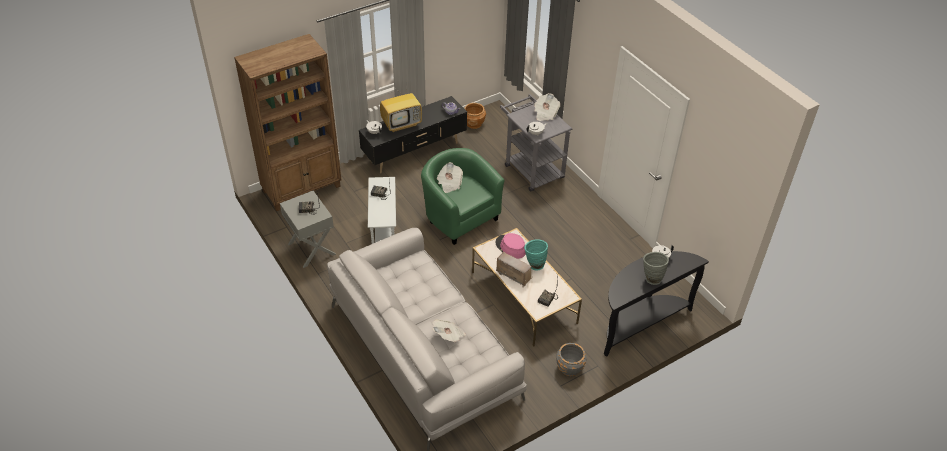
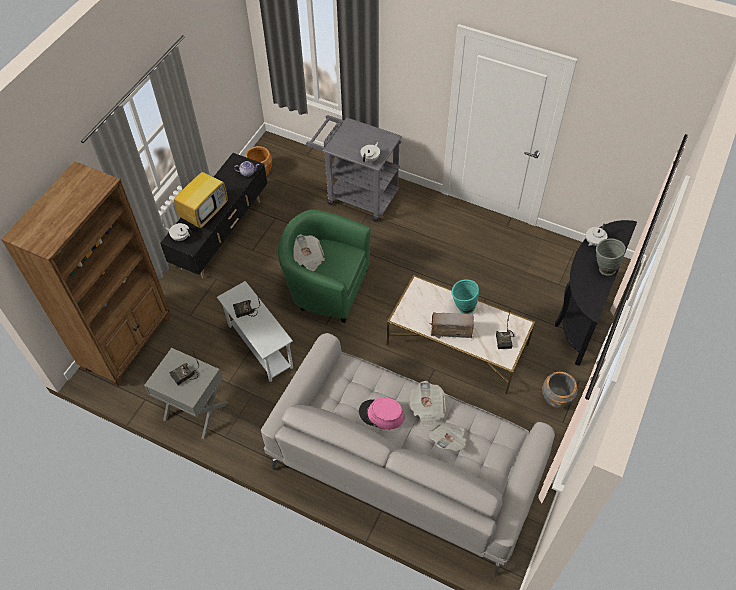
camera: 30 degrees left, 10 degrees up
(510, 247) = (424, 300): pink hat -> pink hat (381, 414)
(545, 113) = (362, 131): newspaper -> newspaper (427, 409)

